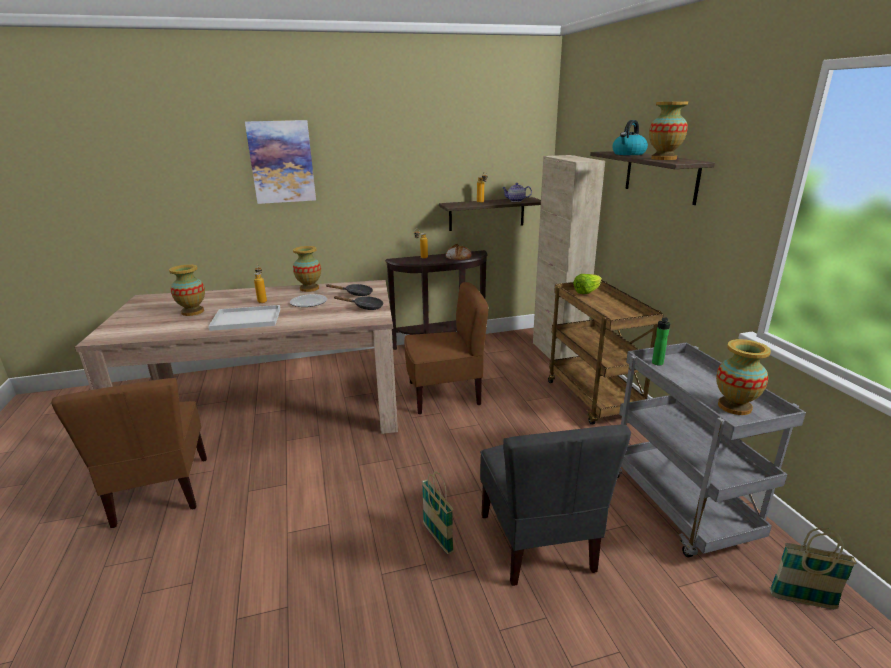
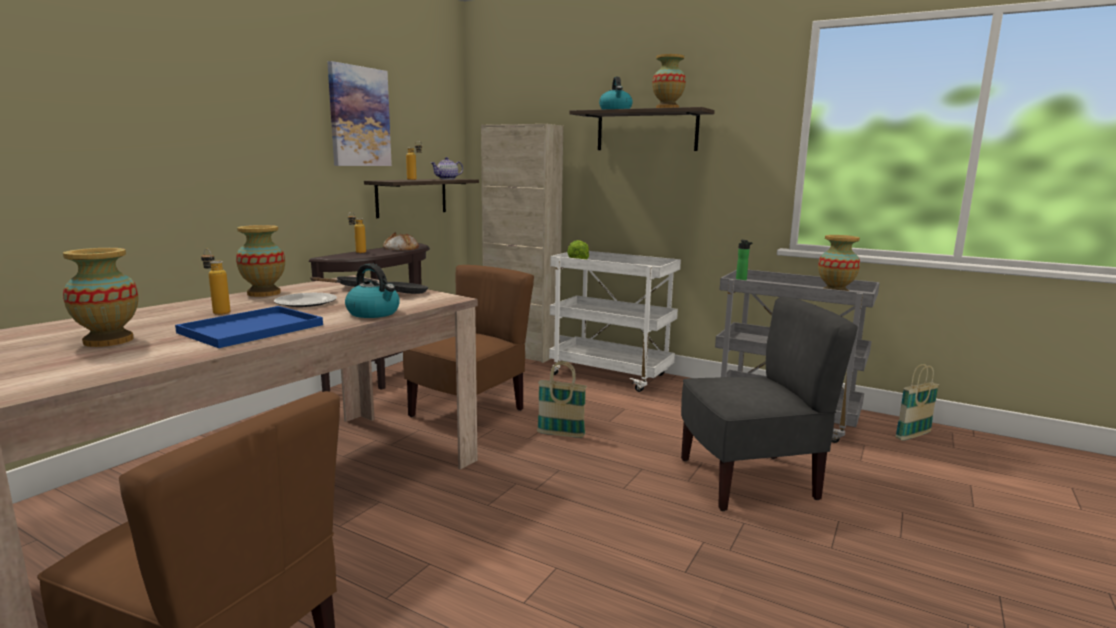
camera: 45 degrees left, 10 degrees down
(248, 319) = (253, 328): white tray -> blue tray
(281, 162) = (153, 99): picture -> picture (359, 117)
(314, 322) = (374, 313): none -> kettle
(437, 538) = (677, 519): basket -> basket (561, 434)
(538, 542) = (749, 480): grey chair -> grey chair turned 45 degrees counterclockwise
(594, 399) = (612, 375): brown cart -> white cart

